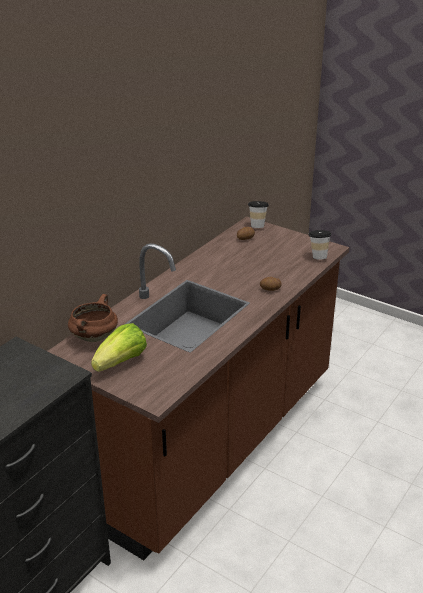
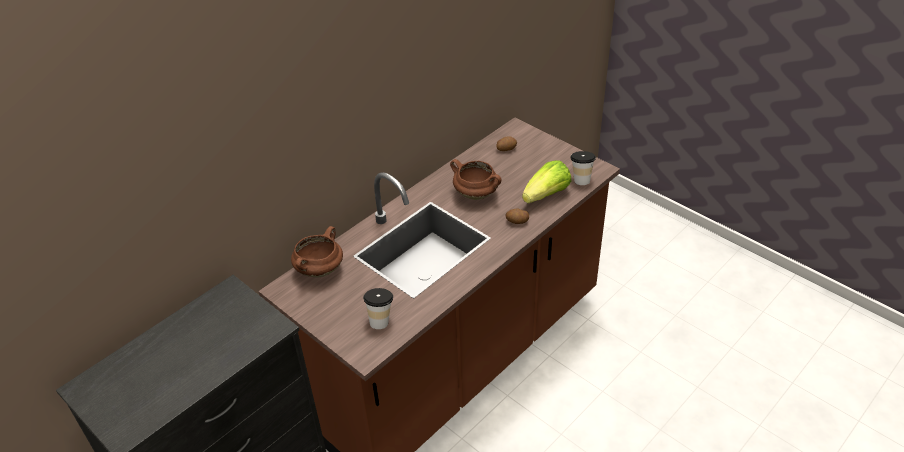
camera: 10 degrees right, 10 degrees up
(121, 362) = (341, 304): lettuce -> lettuce (547, 195)
(228, 272) = (476, 194): none -> brown cooking pot
(257, 225) = (523, 131): cup -> cup (381, 320)

